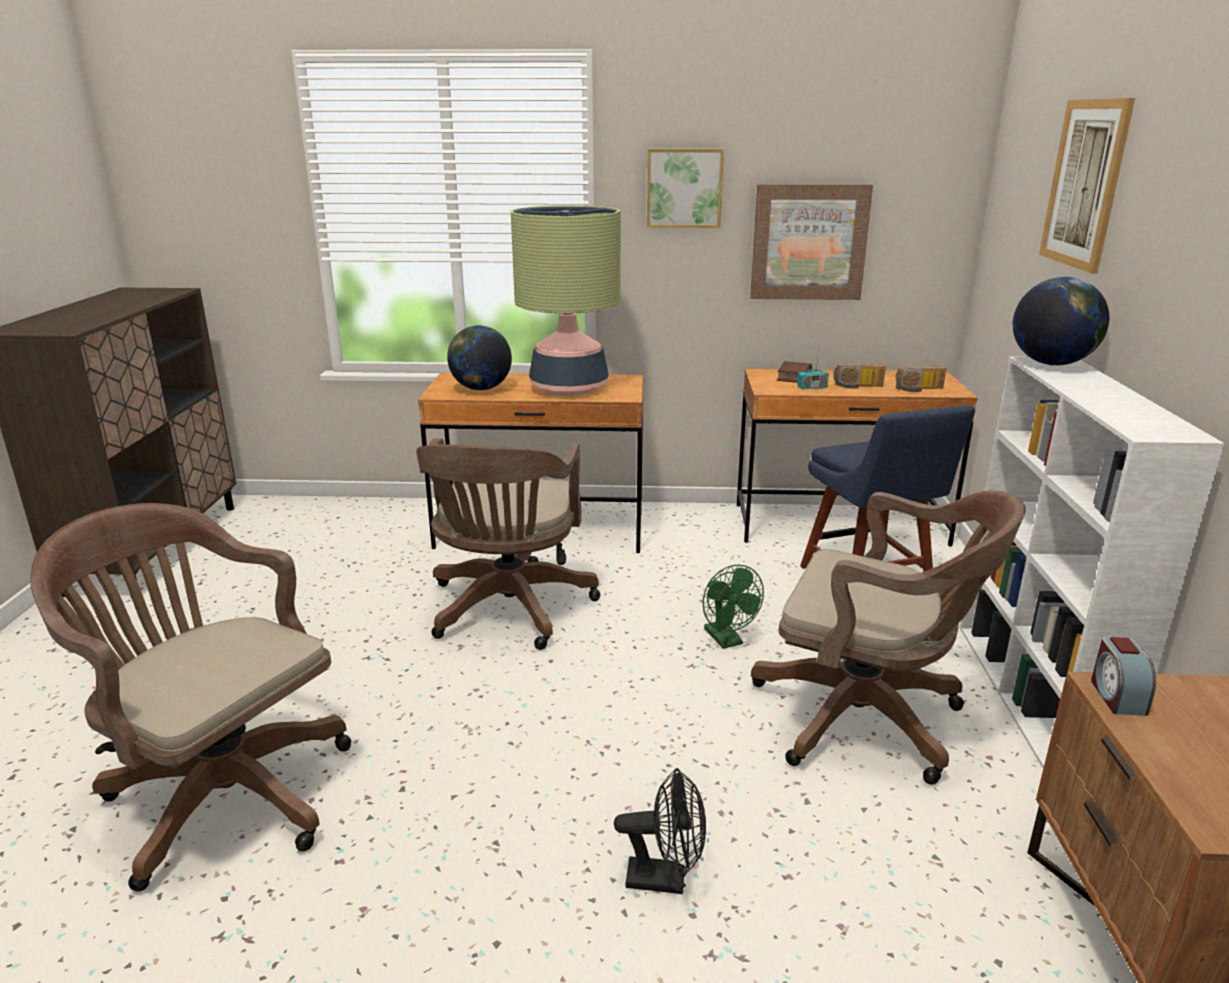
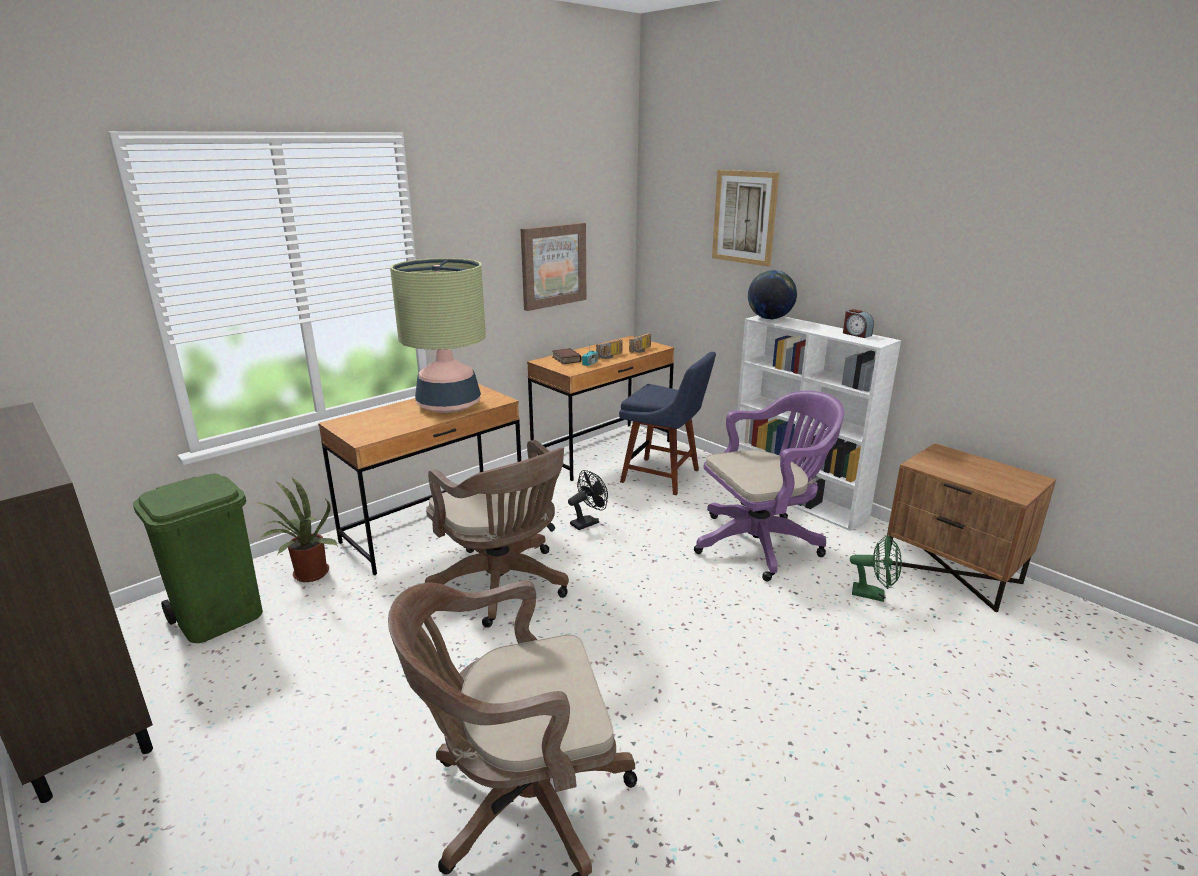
camera: 45 degrees left, 0 degrees up
(299, 530) = (221, 617): none -> green trash can
(392, 526) = (307, 575): none -> potted plant
(481, 389) = (387, 425): globe -> none
(666, 879) = (802, 662): black fan -> black fan (588, 522)
(684, 188) = (475, 236): picture -> none
(727, 640) = (648, 538): green fan -> green fan (873, 595)
(868, 720) = (762, 543): brown office chair -> purple office chair
(1116, 696) = (926, 466): alarm clock -> alarm clock (856, 334)

